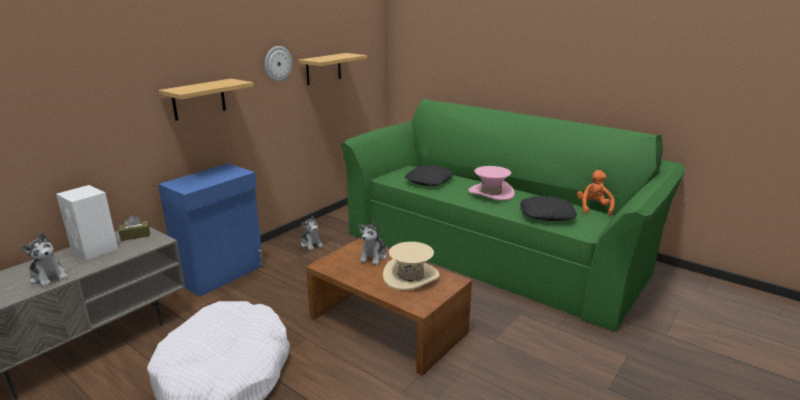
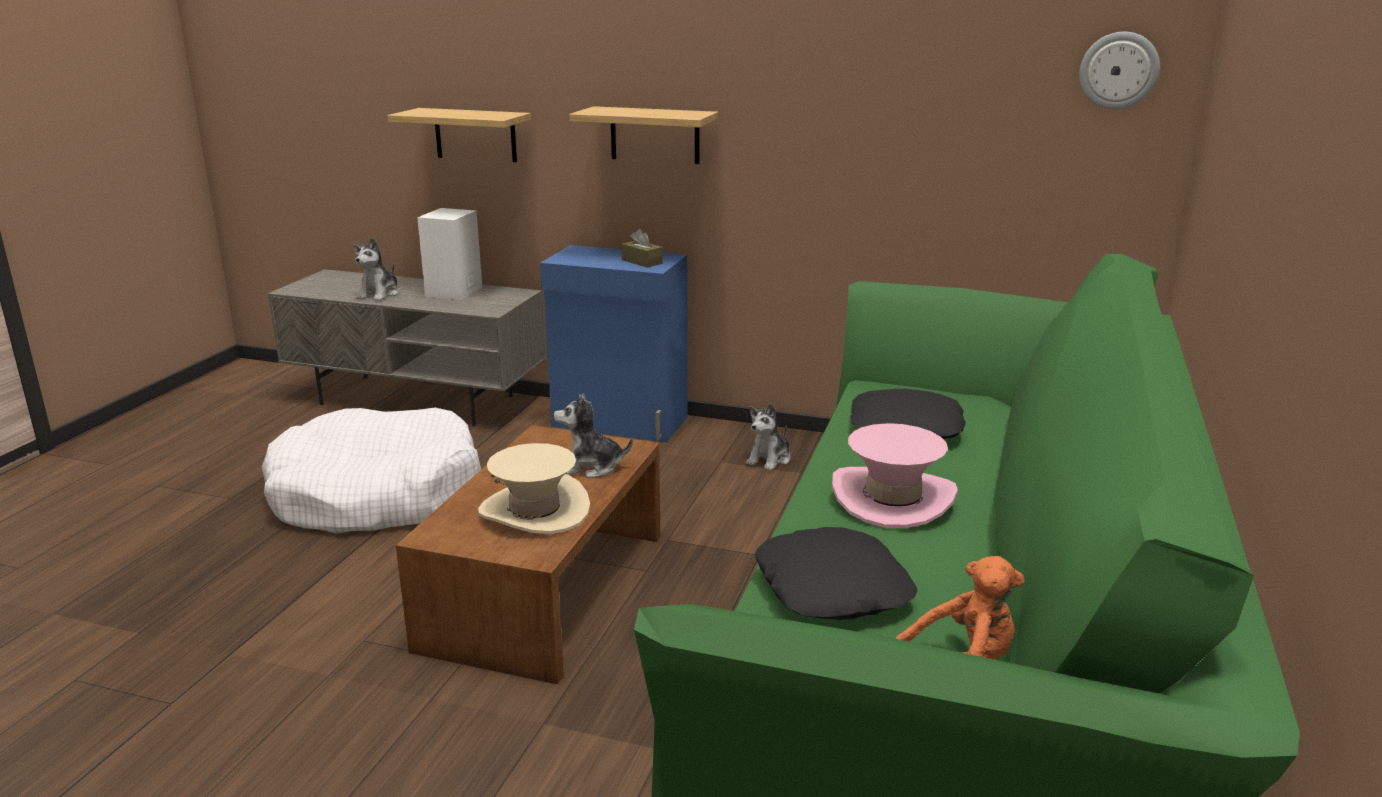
camera: 70 degrees right, 0 degrees up
(135, 235) = (499, 297): brown tissue box -> brown tissue box (642, 261)
(277, 63) = (824, 102): wall clock -> wall clock (1118, 70)
(323, 69) = (947, 132): shelf -> shelf (475, 135)

